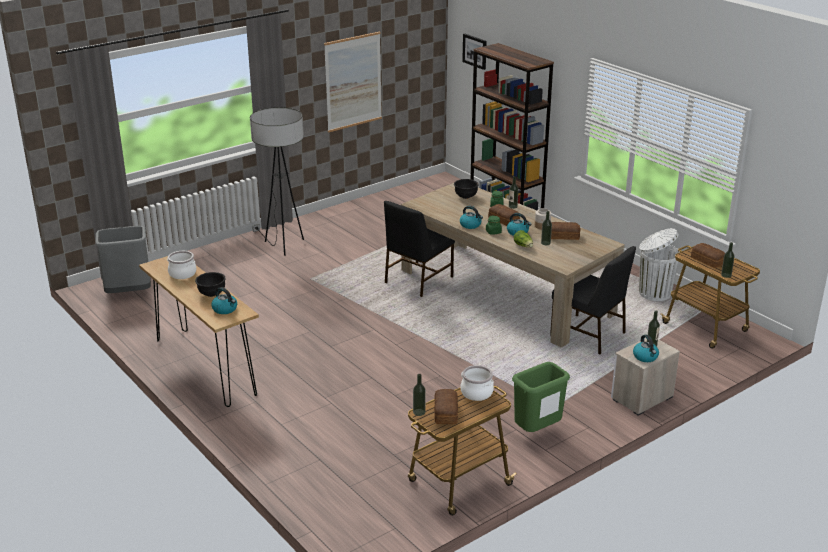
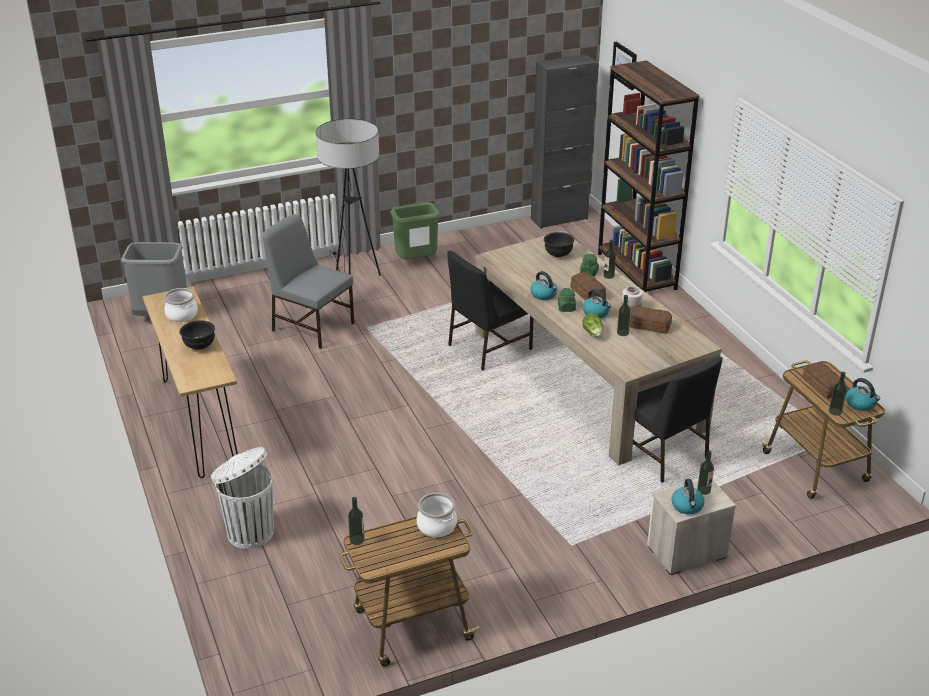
camera: 15 degrees right, 5 degrees up
(225, 309) = (204, 368): kettle -> kettle (861, 404)
(264, 283) = (312, 326): none -> grey chair
(353, 81) = (467, 90): picture -> none
(426, 183) = (559, 218): none -> black cabinet
(445, 413) = (386, 546): bread -> none
(537, 432) = (535, 575): green trash can -> green trash can (416, 262)
(653, 293) = (771, 408): white trash can -> white trash can (249, 532)

